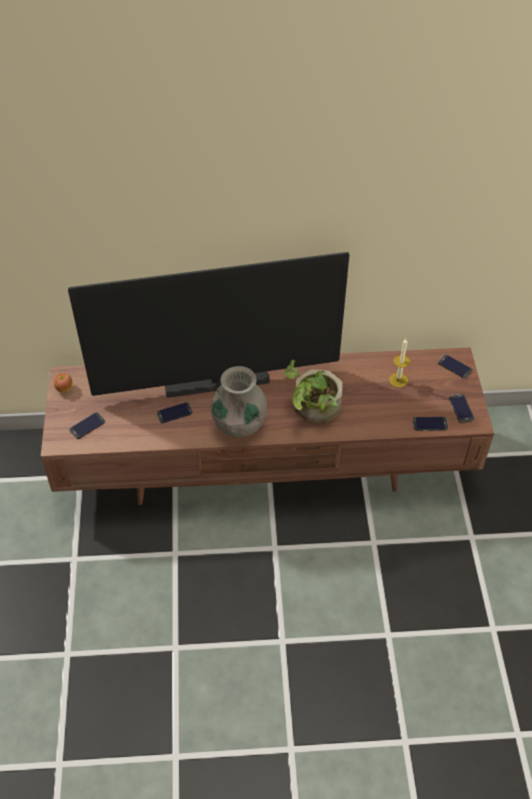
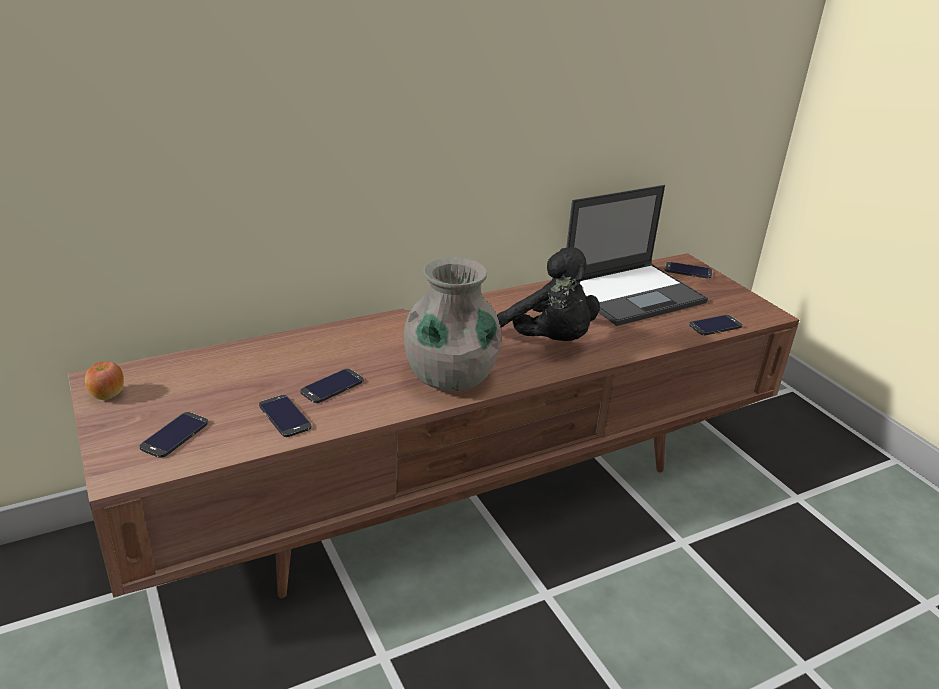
camera: 25 degrees left, 20 degrees down
(217, 383) = (381, 340): television -> none
(312, 410) = (547, 342): potted plant -> black plush toy
(398, 380) = (633, 293): candle -> laptop
(461, 408) = (736, 305): phone -> phone (284, 416)

